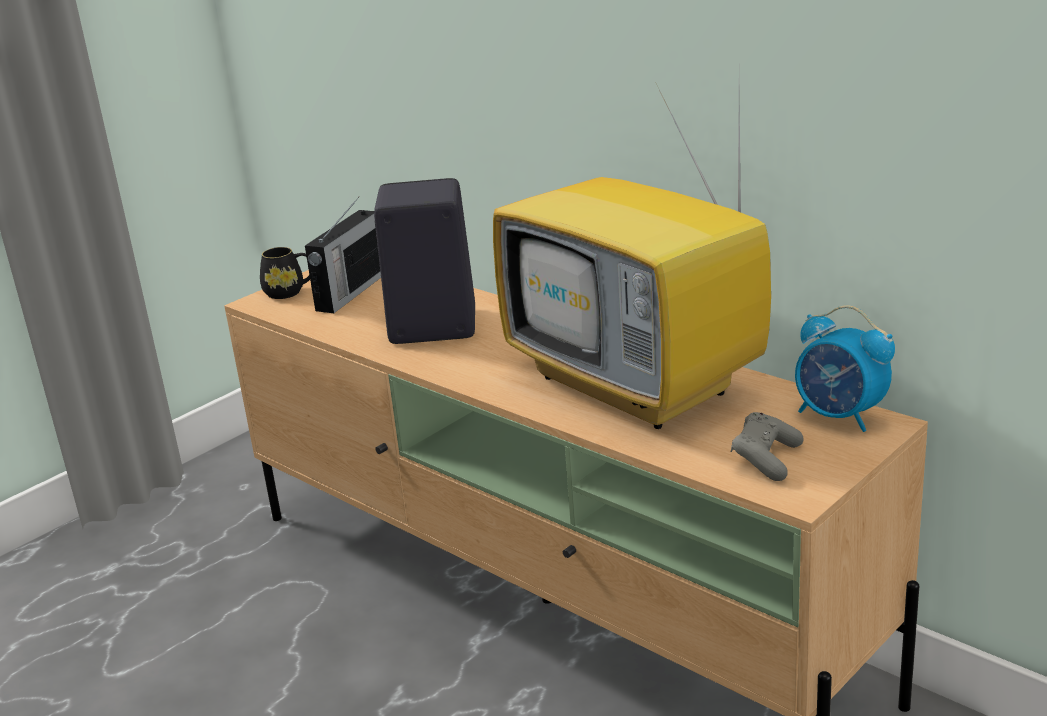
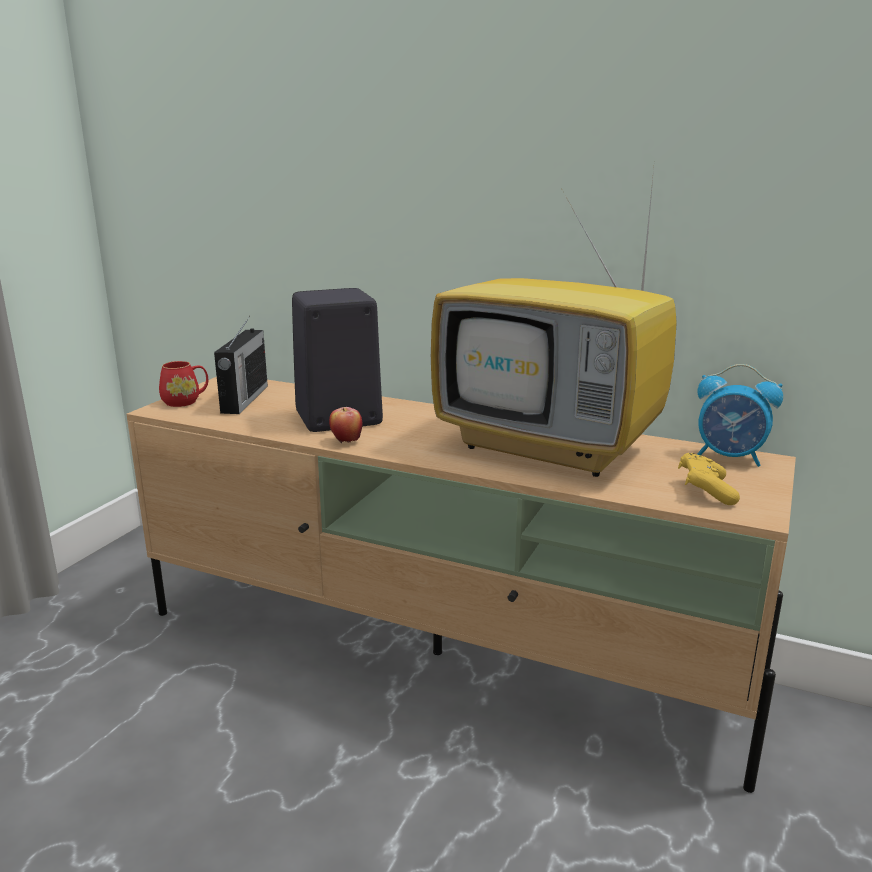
camera: 20 degrees left, 5 degrees down
(289, 292) = (186, 401): black mug -> red mug
(421, 359) = (346, 441): none -> apple
(765, 459) = (705, 491): grey game controller -> yellow game controller

